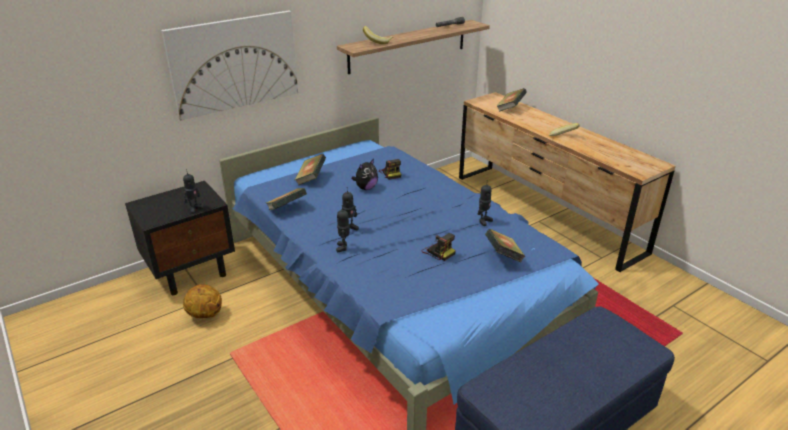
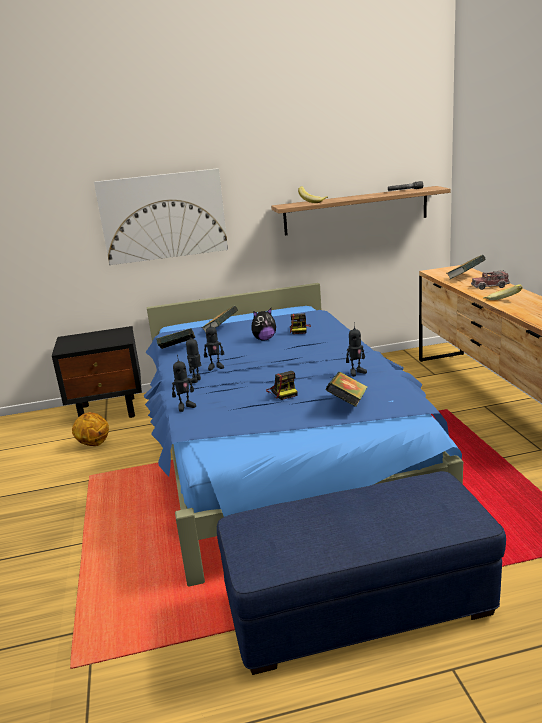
camera: 25 degrees right, 10 degrees down
(195, 209) = (104, 344): toy robot -> toy robot (185, 407)
(538, 119) = (490, 286): none -> toy truck

